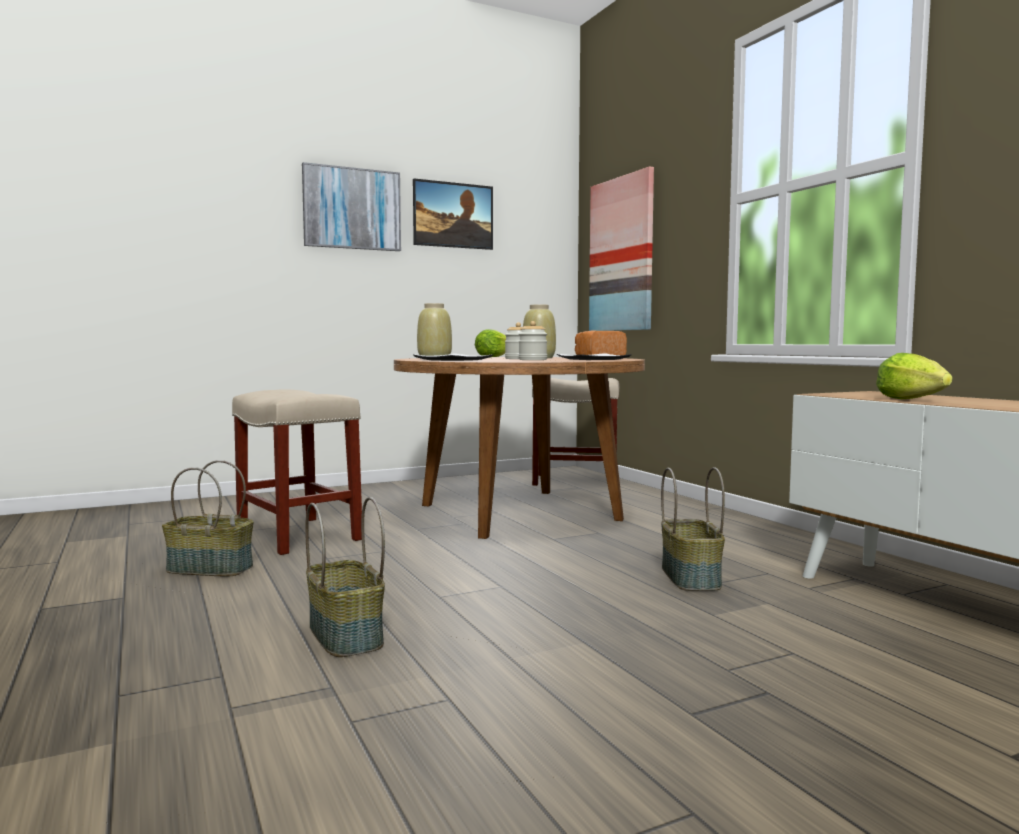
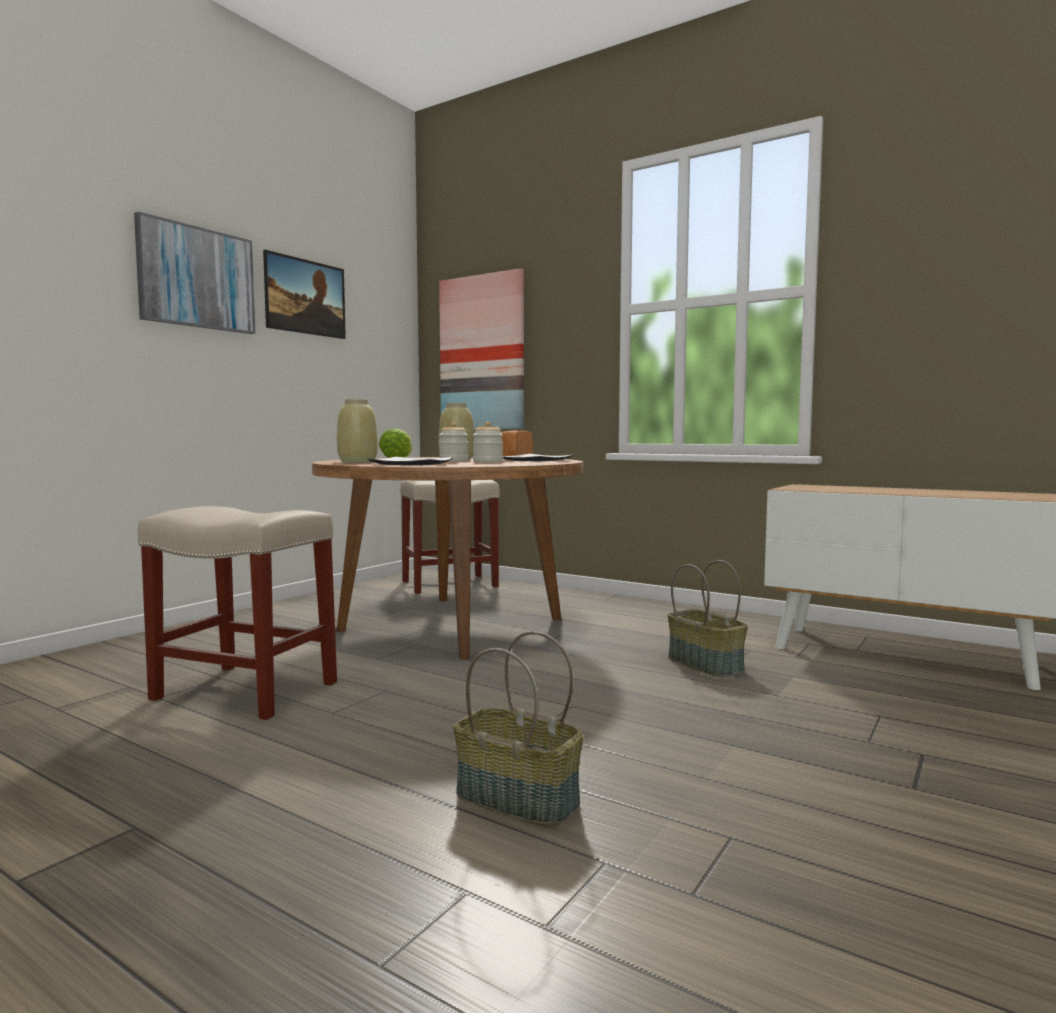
camera: 30 degrees left, 0 degrees up
(208, 569) = (198, 759): basket -> none
(910, 400) = (874, 492): lettuce -> none

